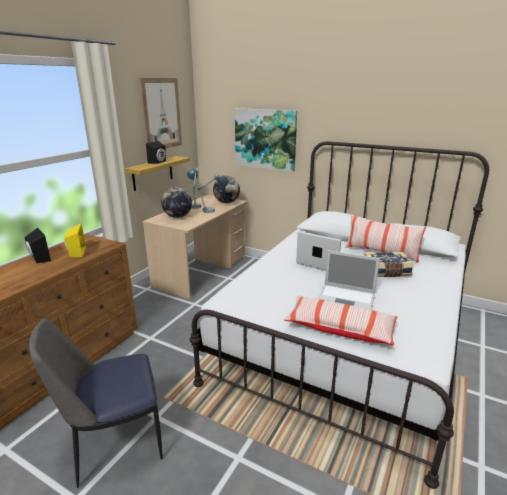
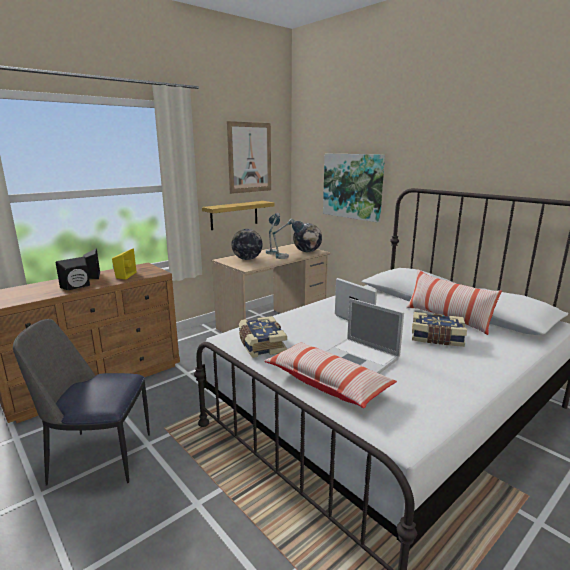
camera: 20 degrees right, 5 degrees down
(158, 162) = (239, 204): black speaker -> black speaker (77, 287)
(258, 303) = (261, 345): none -> book

